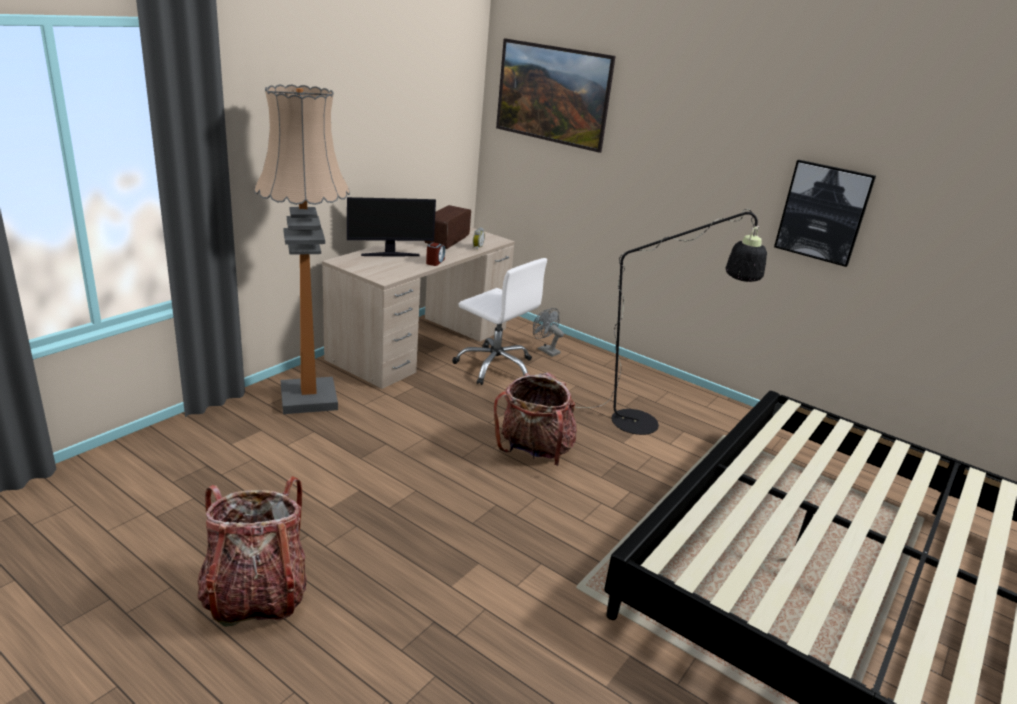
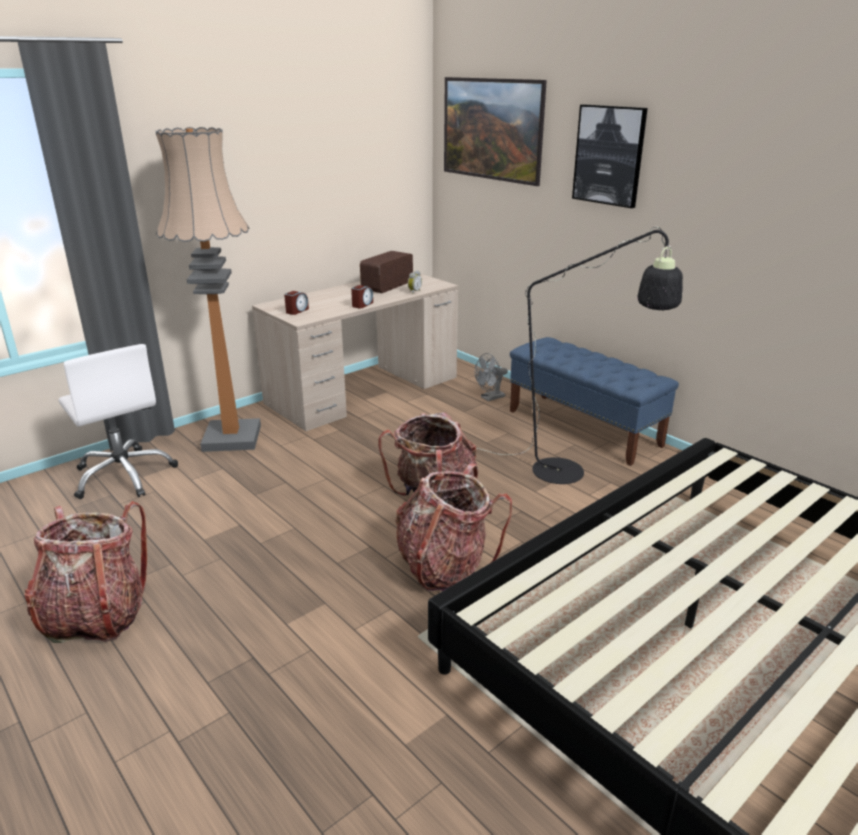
camera: 15 degrees right, 0 degrees up
(373, 268) = (297, 311): none -> alarm clock
(390, 254) = (321, 299): monitor -> none
(495, 367) = (430, 413): white office chair -> white office chair (124, 475)
(545, 350) = (490, 398): grey fan -> grey fan turned 90 degrees counterclockwise
(572, 519) = (444, 566): none -> backpack
(641, 379) = (584, 428): none -> blue bench
(823, 212) = (767, 231): picture -> picture (609, 155)

